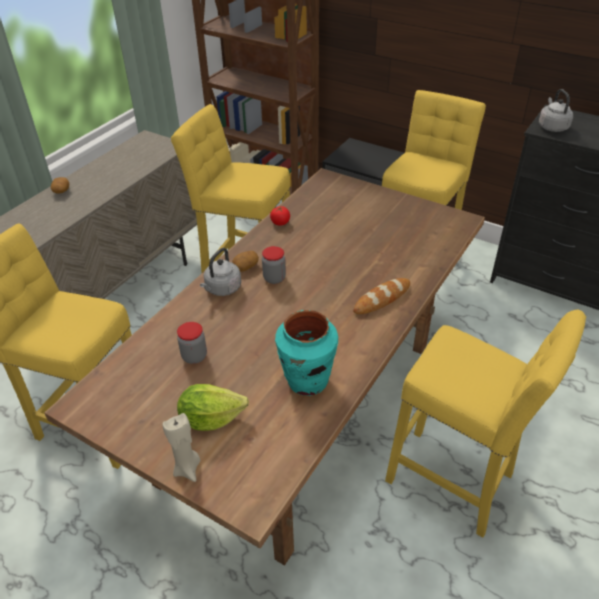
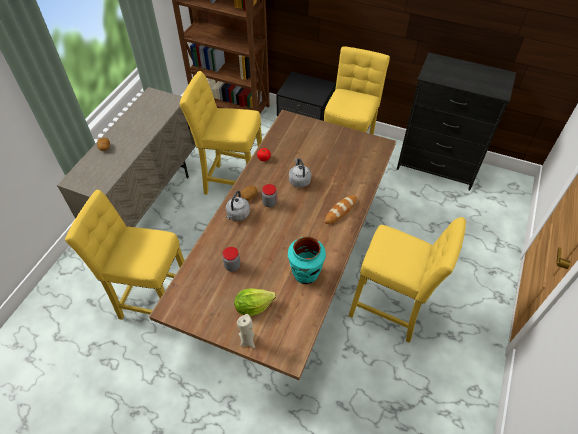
camera: 10 degrees left, 10 degrees up
(552, 126) = (434, 72): grey kettle -> grey kettle (299, 180)

